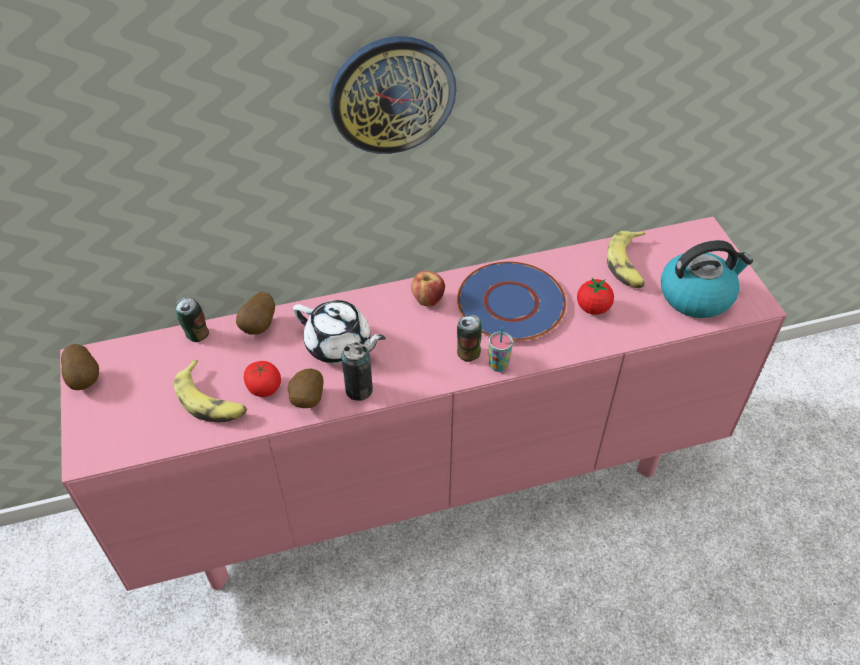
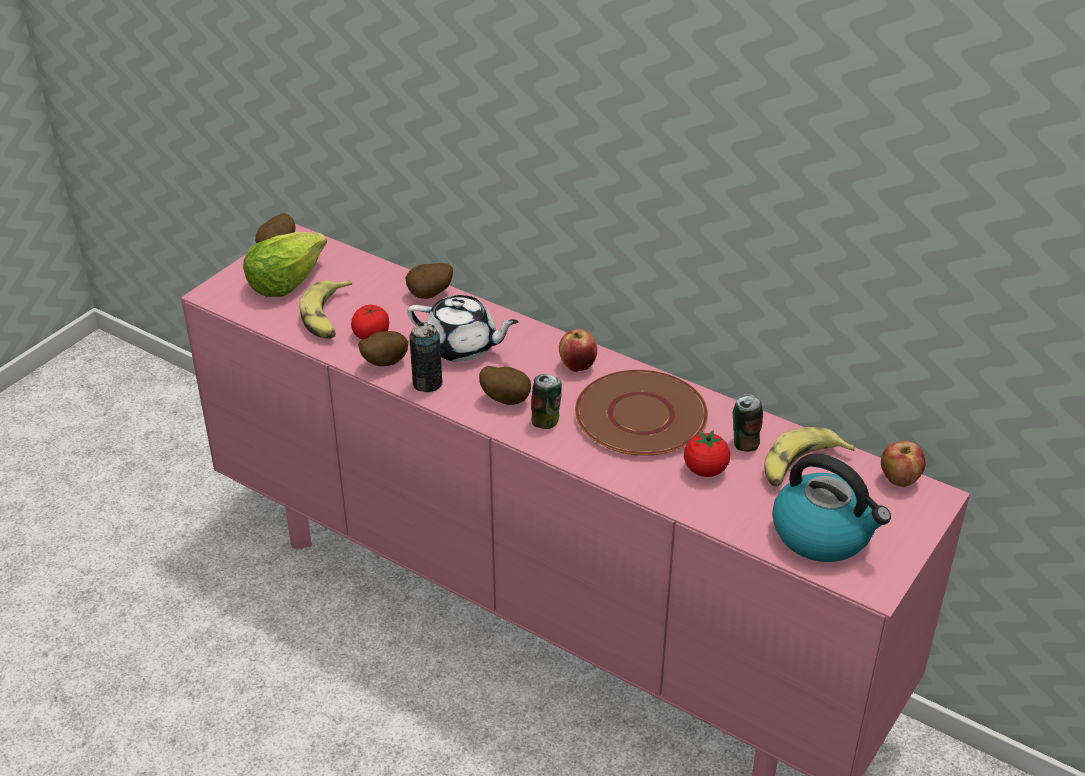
camera: 50 degrees right, 10 degrees down
(132, 399) = (285, 281): none -> lettuce
(196, 334) = (383, 271): can -> can (744, 443)
(339, 346) = (462, 347): white teapot -> white teapot turned 60 degrees counterclockwise
(392, 95) = (596, 116): wall clock -> none
(423, 358) = (506, 399): none -> potato
(498, 365) = (553, 447): cup -> none
(510, 303) = (640, 415): blue plate -> brown plate
(678, 234) = (899, 479): none -> apple

